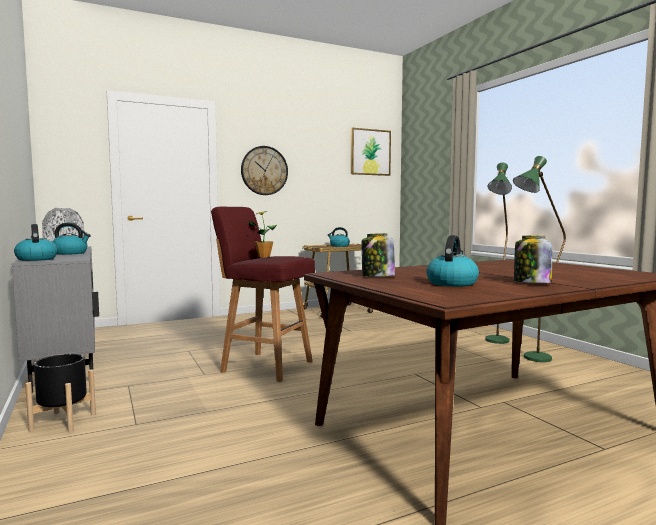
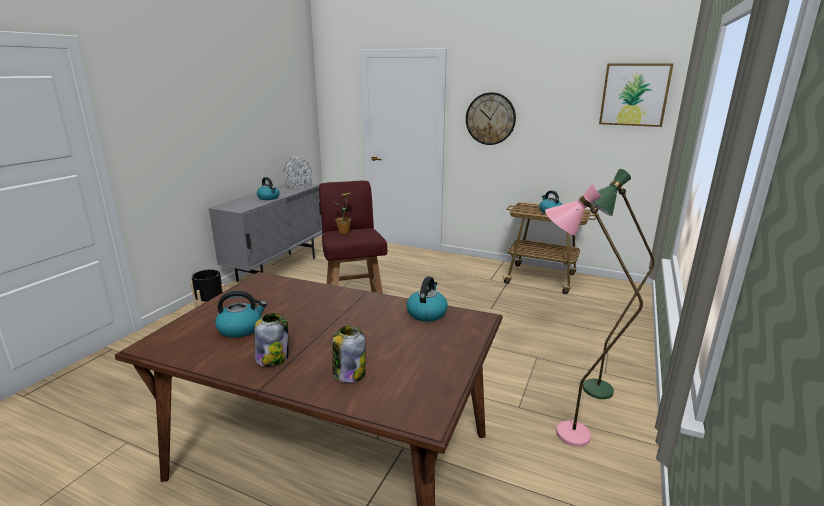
camera: 50 degrees right, 15 degrees up
(36, 259) = (229, 205): kettle -> kettle (426, 313)
(377, 276) = (257, 296): jar -> jar (349, 373)
(531, 359) = (559, 431): green floor lamp -> pink floor lamp

